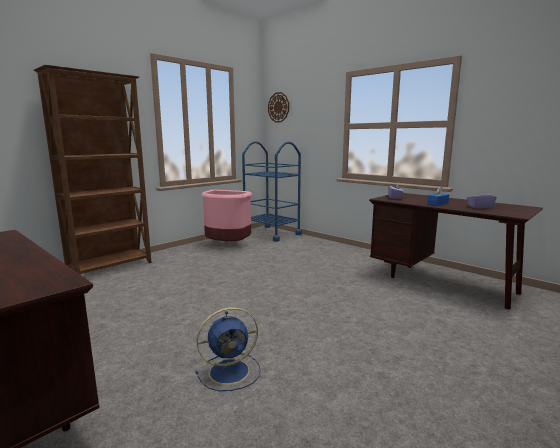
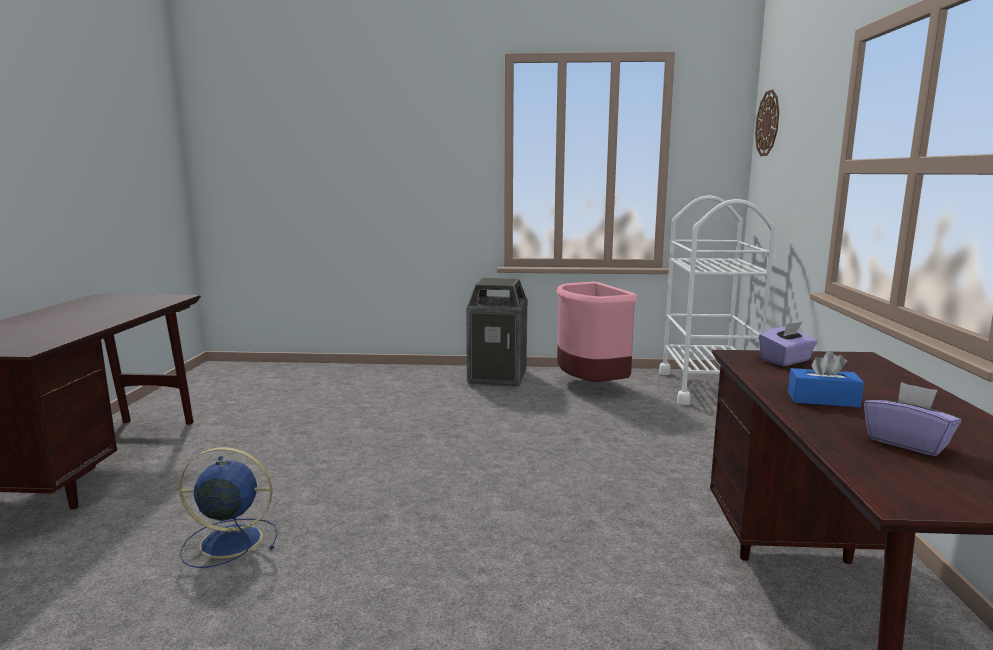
camera: 50 degrees right, 0 degrees up
(111, 268) = (402, 372): brown bookcase -> none
(175, 254) = (498, 377): none -> trash can
(231, 371) = (228, 541): blue fan -> blue fan turned 150 degrees clockwise
(271, 233) = (707, 388): blue cart -> white cart

